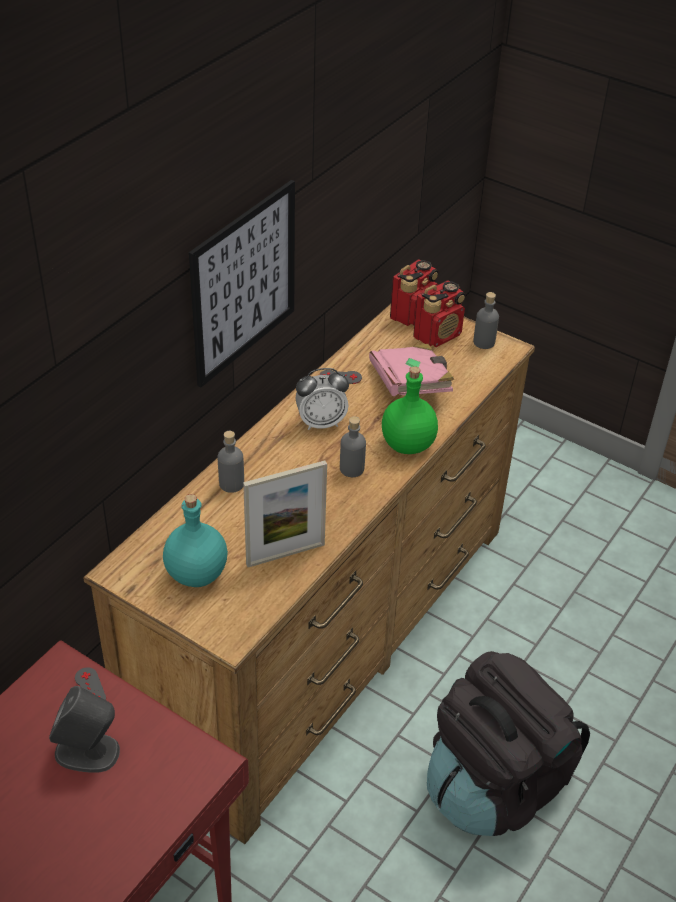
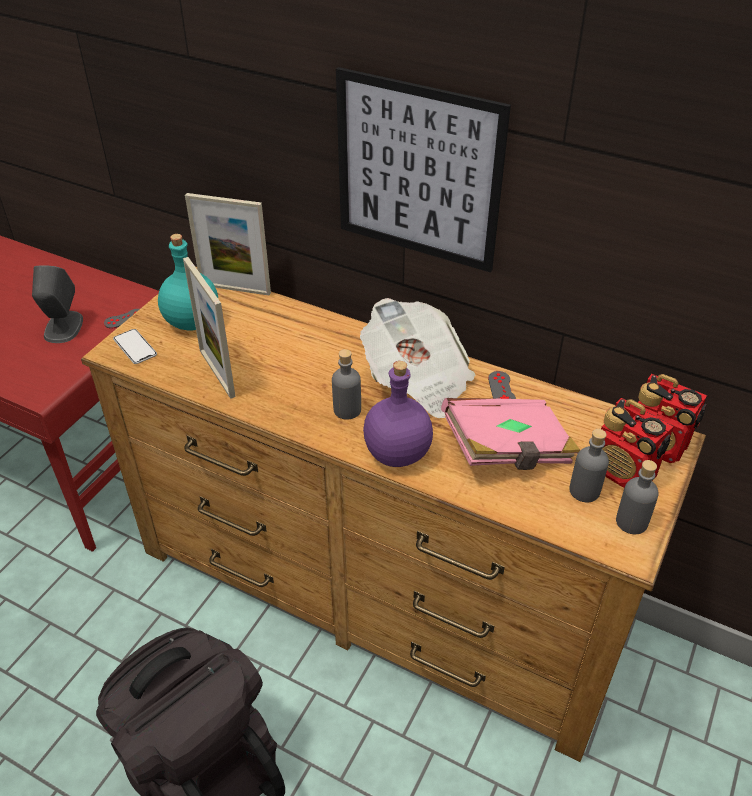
camera: 85 degrees right, 0 degrees up
(146, 538) = (235, 289): none -> picture frame
(229, 620) = (135, 347): none -> phone
(231, 483) = (311, 328): grey bottle -> grey bottle (584, 490)
(321, 422) = (417, 380): alarm clock -> newspaper
(408, 444) = (398, 453): green bottle -> purple bottle

